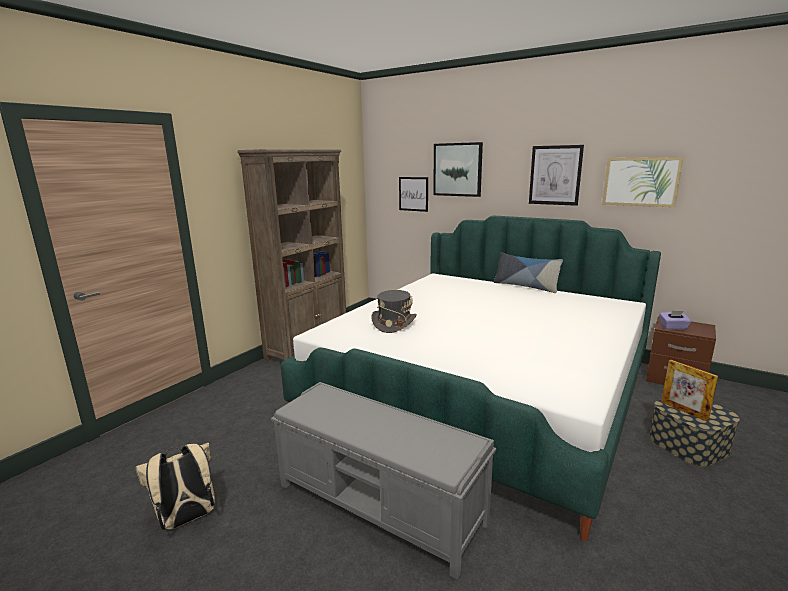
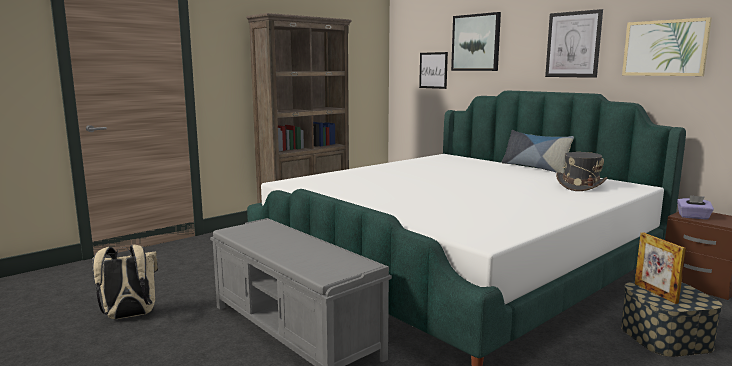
camera: 15 degrees right, 5 degrees down
(394, 323) = (363, 181): grey hat -> grey hat (580, 186)

